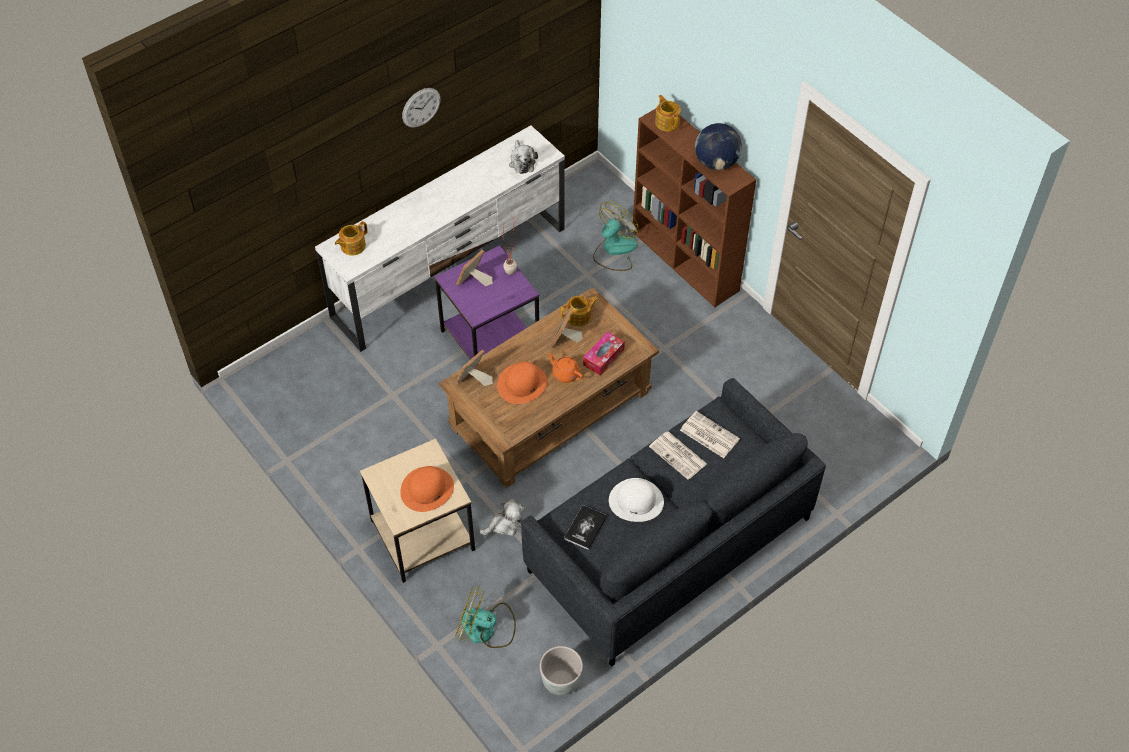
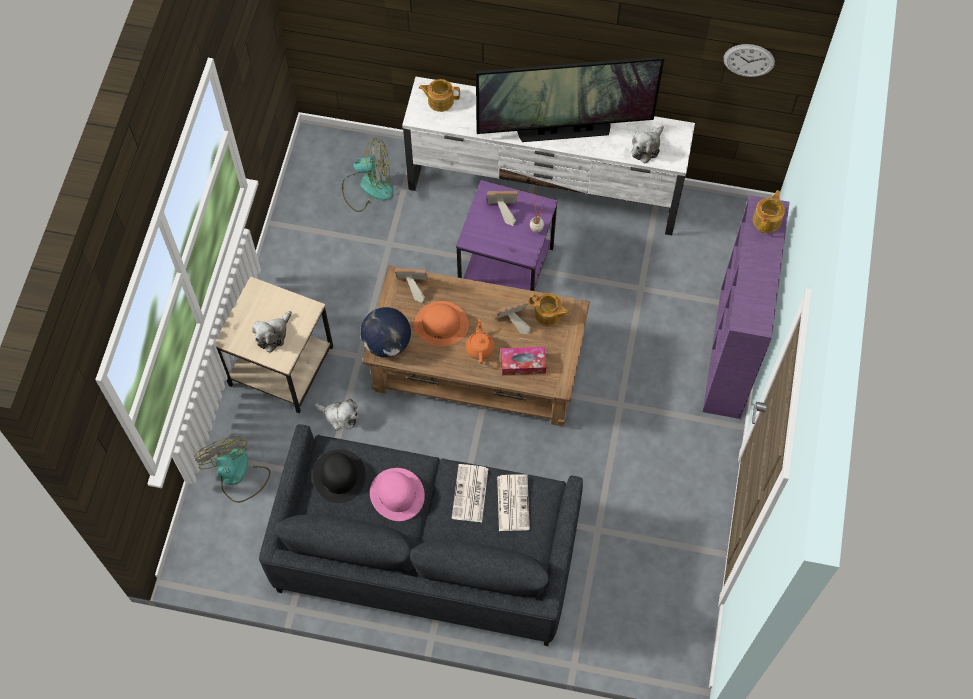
camera: 50 degrees right, 10 degrees up
(421, 107) = (565, 31): wall clock -> wall clock (749, 60)
(427, 489) = (273, 335): orange hat -> plush toy
(458, 195) = (564, 130): none -> television
(561, 682) = (234, 565): grey planter -> none
(585, 528) = (339, 475): book -> black hat
(614, 250) = (687, 289): fan -> fan (368, 187)
(636, 501) = (397, 494): white hat -> pink hat
(686, 261) = (730, 353): brown bookcase -> purple bookcase
(716, 162) = (759, 292): globe -> globe (387, 343)

